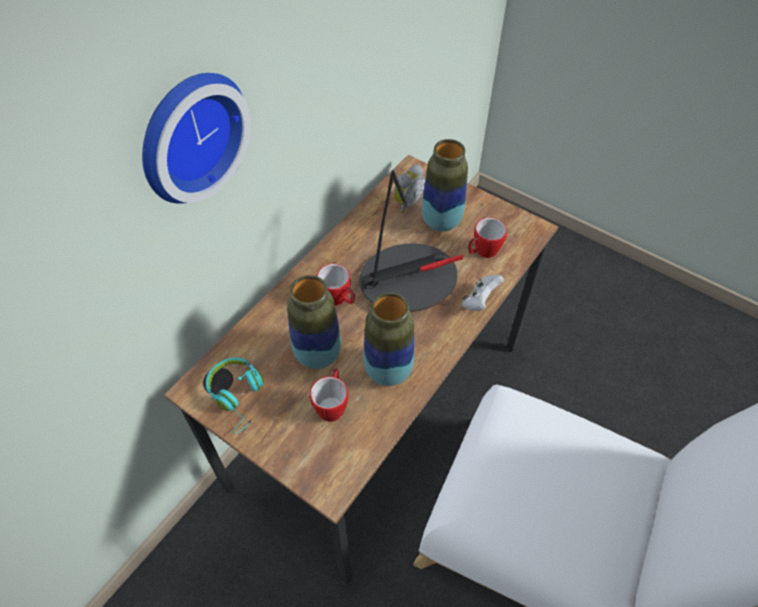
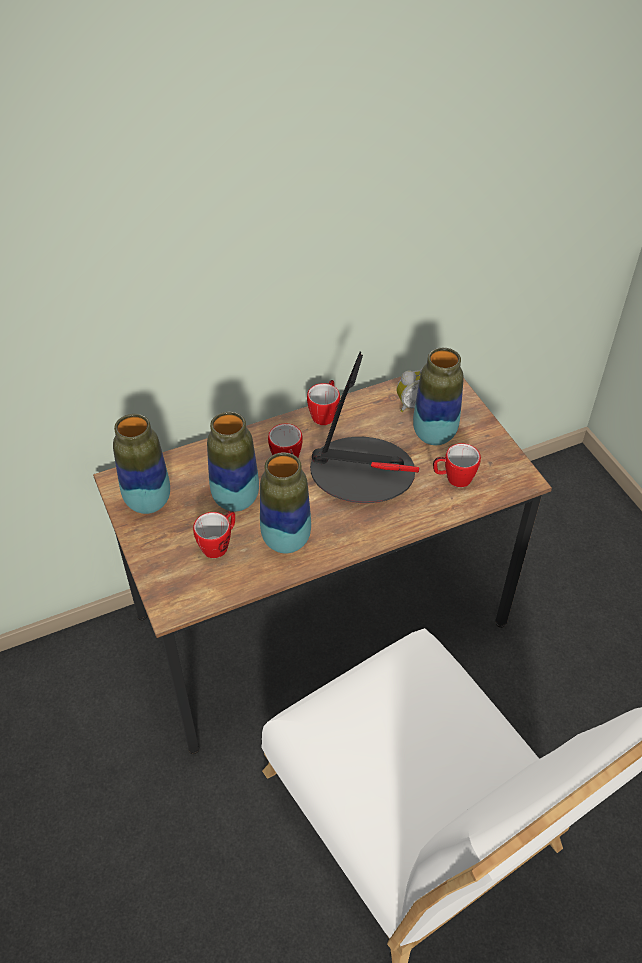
camera: 30 degrees right, 5 degrees down
(189, 135) = (174, 253): wall clock -> none
(238, 396) = (148, 501): turquoise headphones -> vase
(340, 241) = (325, 413): none -> mug
(479, 301) = (416, 520): white game controller -> none

